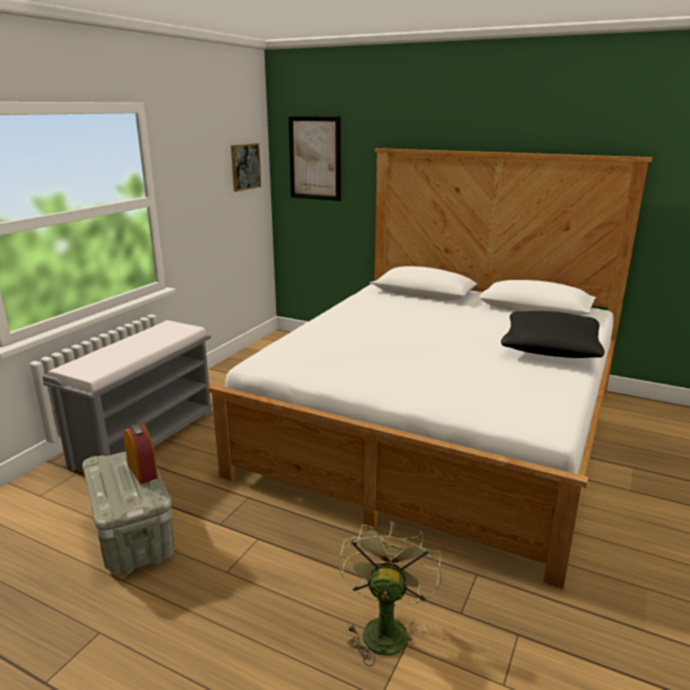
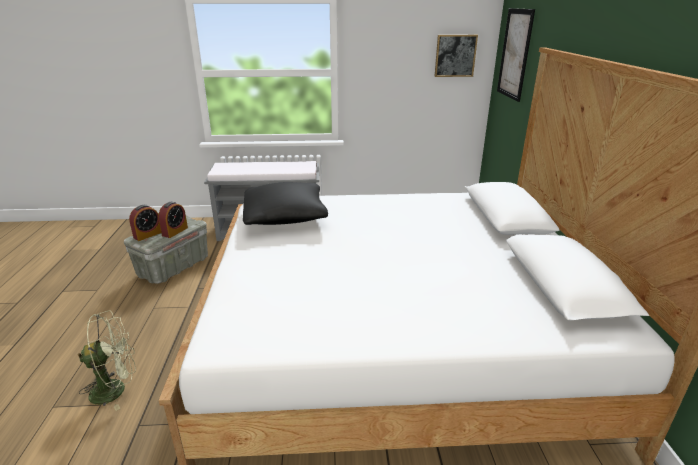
camera: 60 degrees right, 5 degrees up
(119, 495) = (148, 235): none -> alarm clock
(550, 349) = (428, 315): black pillow -> black pillow (285, 216)

